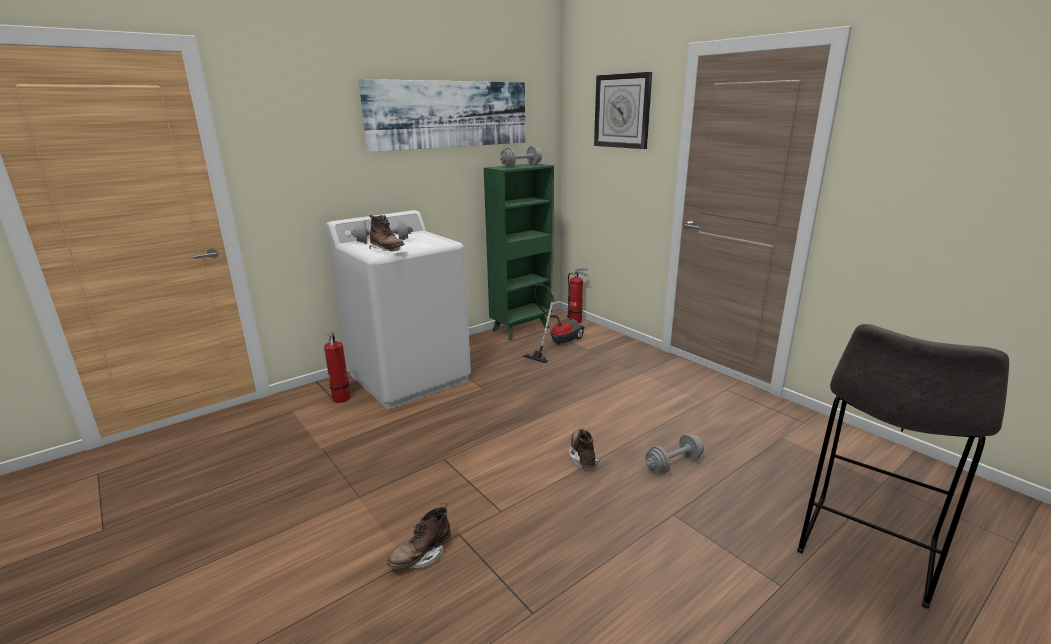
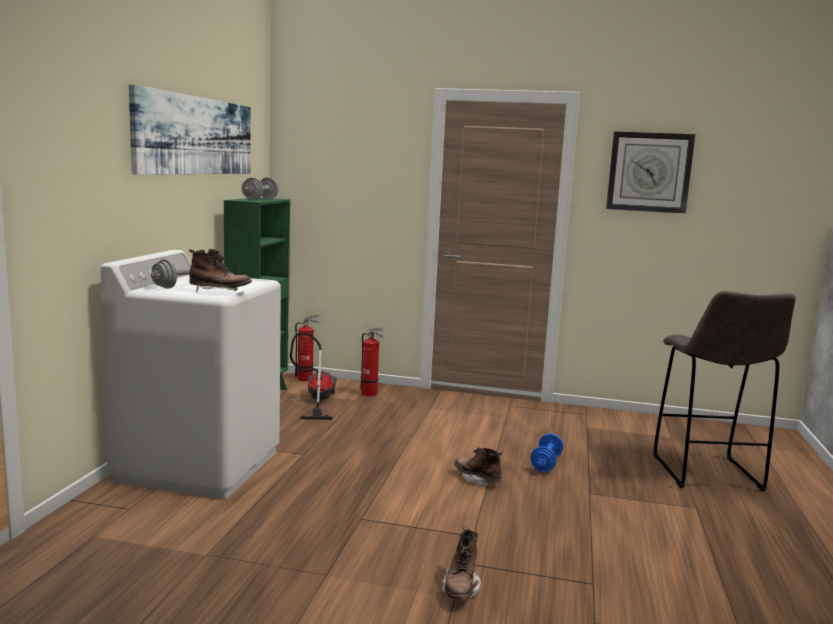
camera: 40 degrees left, 10 degrees down
(341, 399) = (146, 507): fire extinguisher -> fire extinguisher (371, 394)
(622, 111) = (358, 145): wall clock -> wall clock (649, 172)
(673, 464) = (546, 463): grey dumbbell -> blue dumbbell

